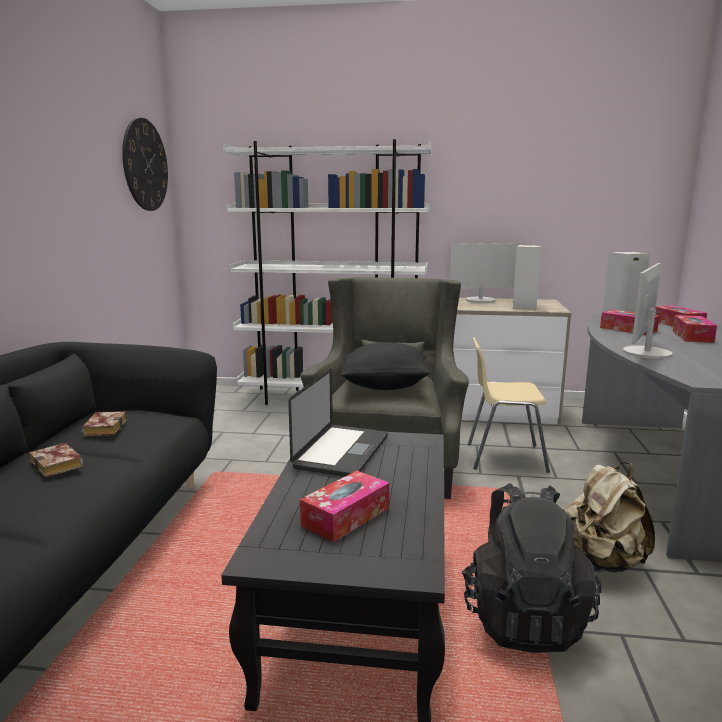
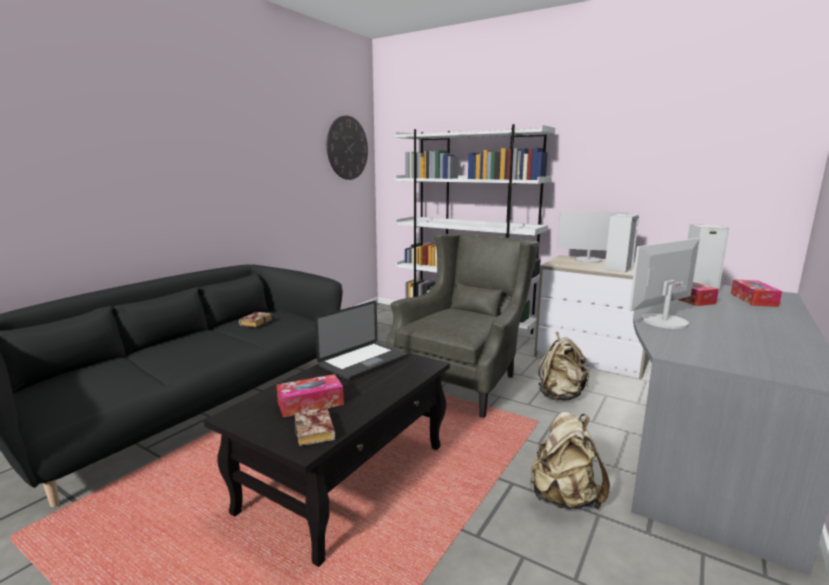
camera: 25 degrees right, 0 degrees up
(59, 465) = (209, 340): book -> book (316, 432)
(385, 386) = (452, 321): black pillow -> none
(503, 457) = (560, 395): beige chair -> beige backpack
(523, 618) = (455, 519): black backpack -> none
(692, 336) = (747, 312): tissue box -> none

